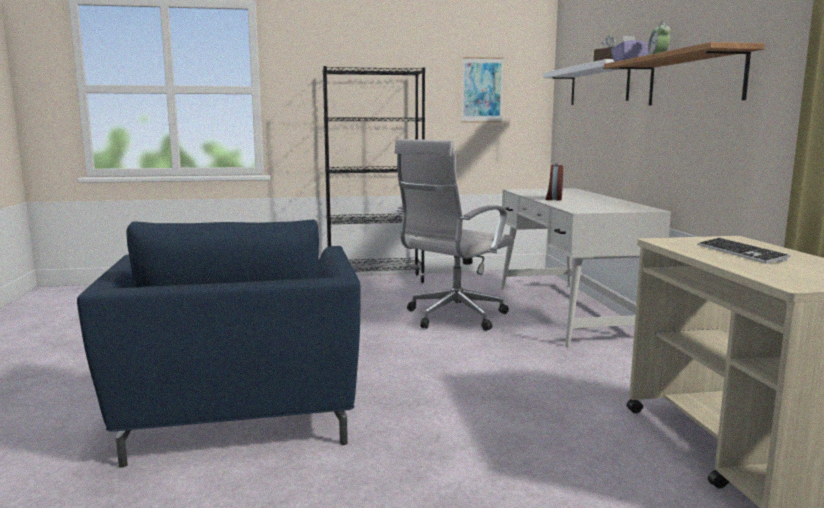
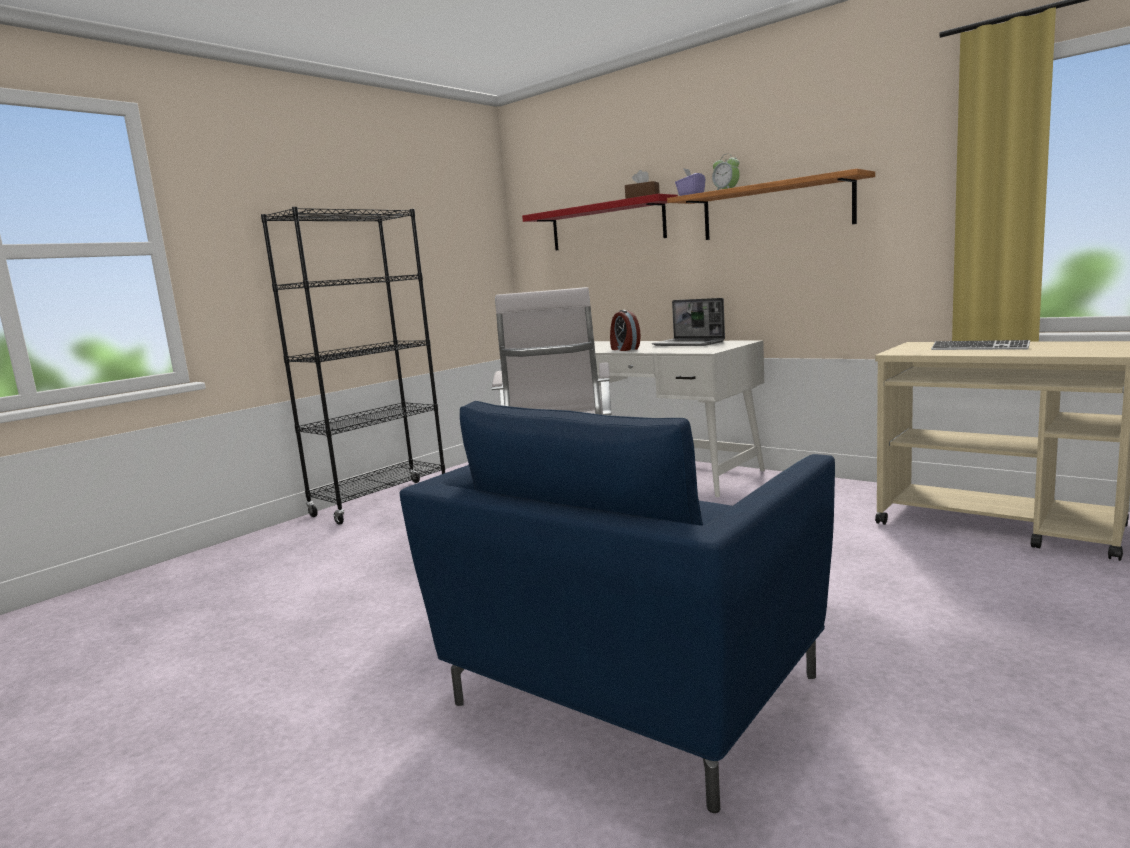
camera: 40 degrees left, 0 degrees up
(239, 419) = (628, 692): blue armchair -> blue armchair turned 90 degrees clockwise
(482, 90) = (446, 239): picture -> none
(598, 85) = (606, 225): white shelf -> red shelf
(610, 203) = (689, 344): none -> laptop

